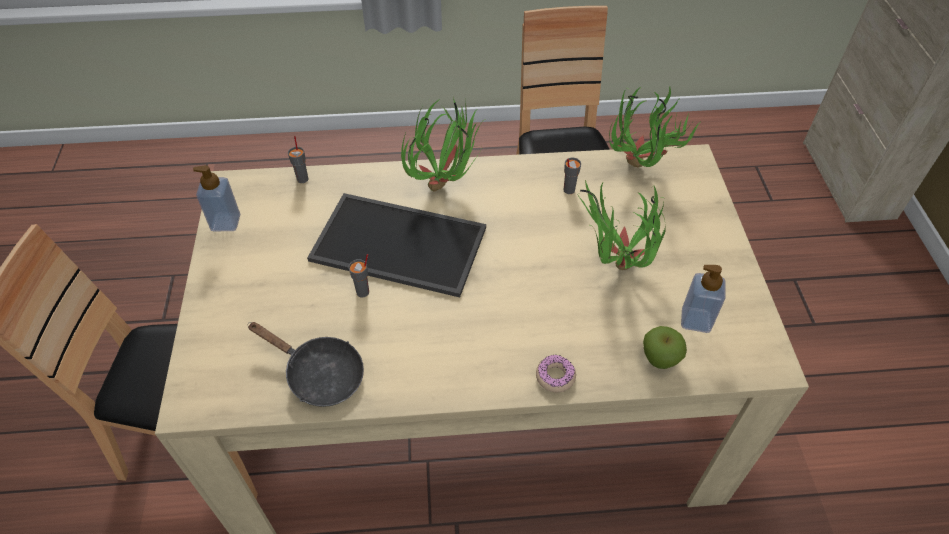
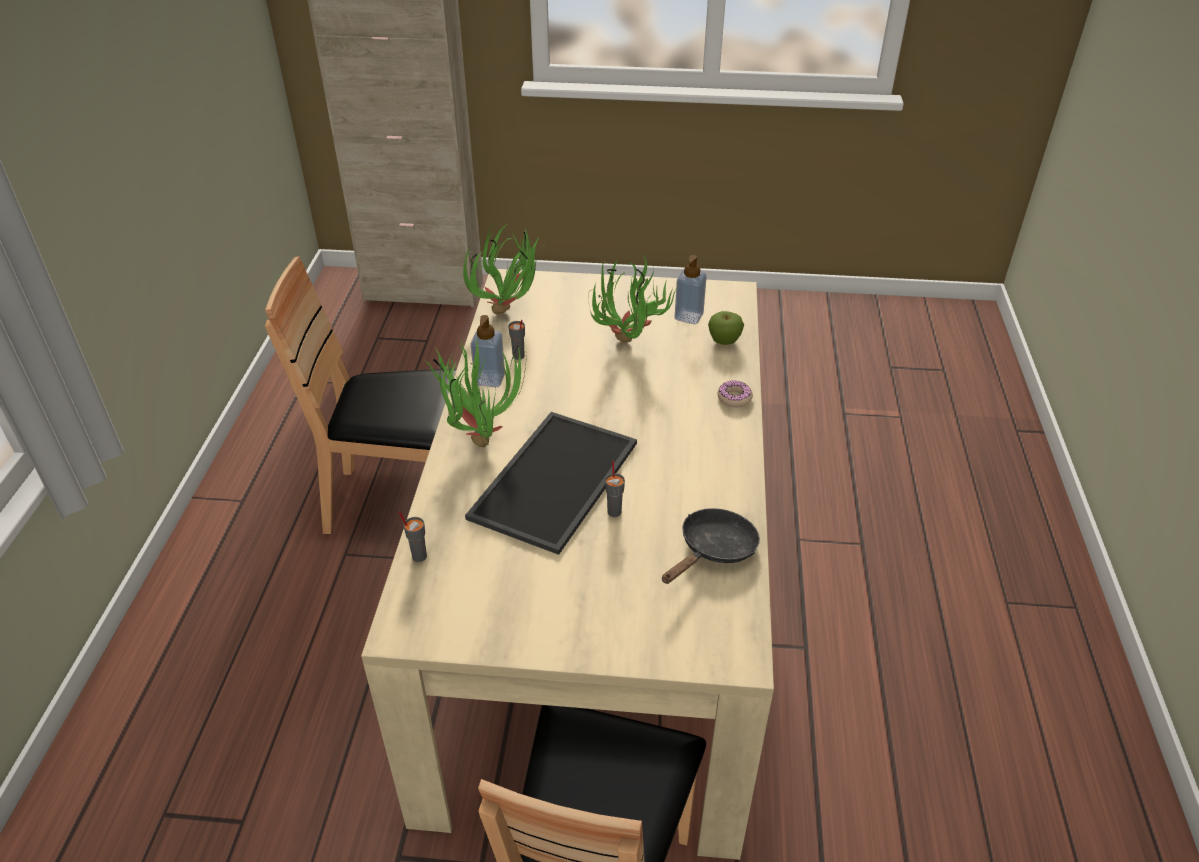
camera: 80 degrees left, 10 degrees down
(225, 222) = (470, 633): soap dispenser -> soap dispenser (490, 379)

